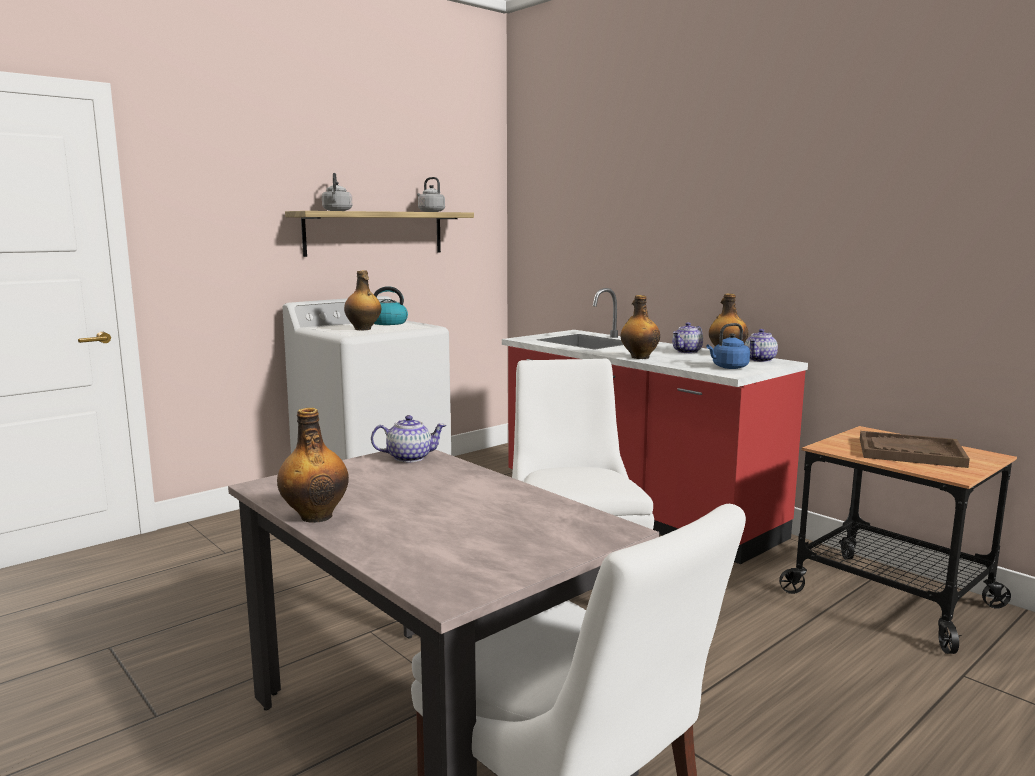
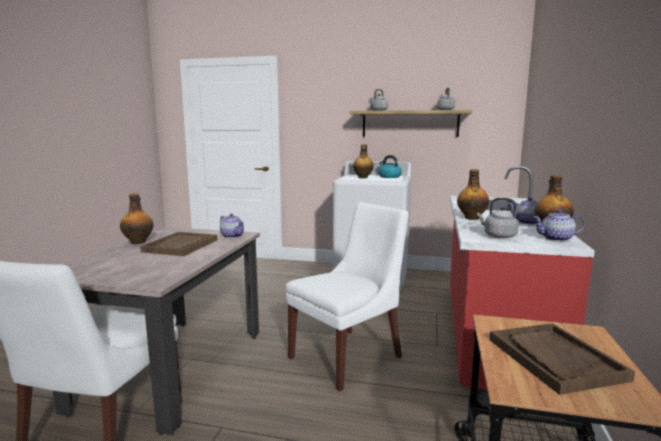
camera: 55 degrees right, 0 degrees up
(411, 492) = (181, 246): none -> brown tray
(728, 367) = (498, 236): blue kettle -> grey kettle

